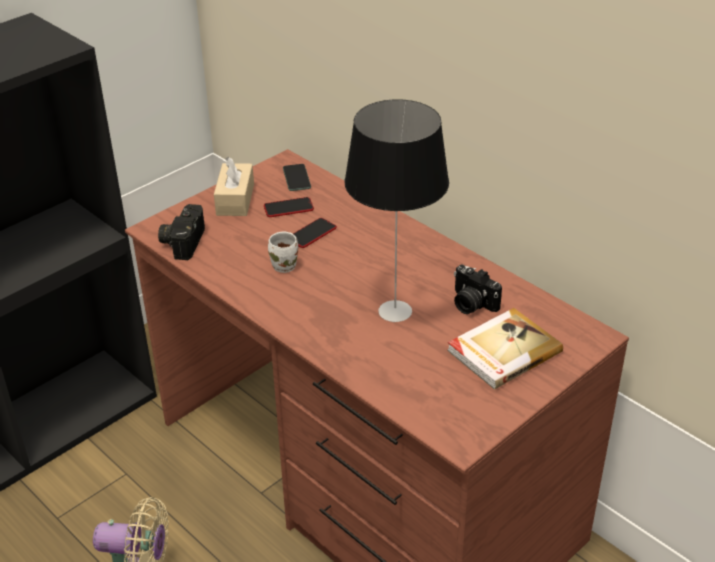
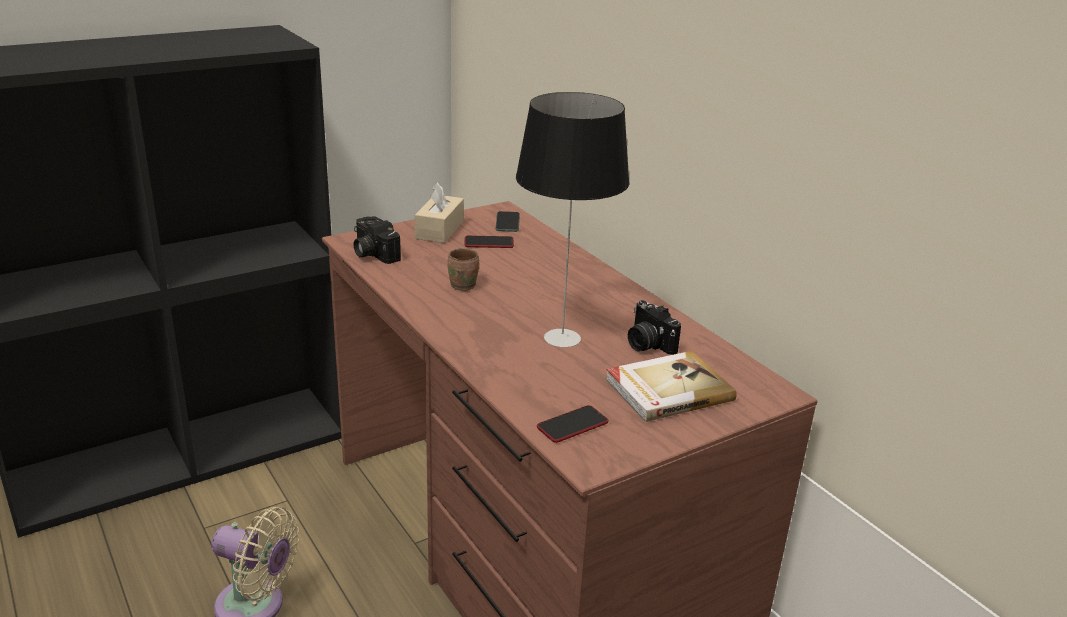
camera: 10 degrees right, 10 degrees down
(182, 241) = (372, 253): camera -> camera turned 60 degrees counterclockwise
(286, 265) = (465, 285): white mug -> brown mug
(312, 234) = (503, 265): phone -> phone (572, 425)

